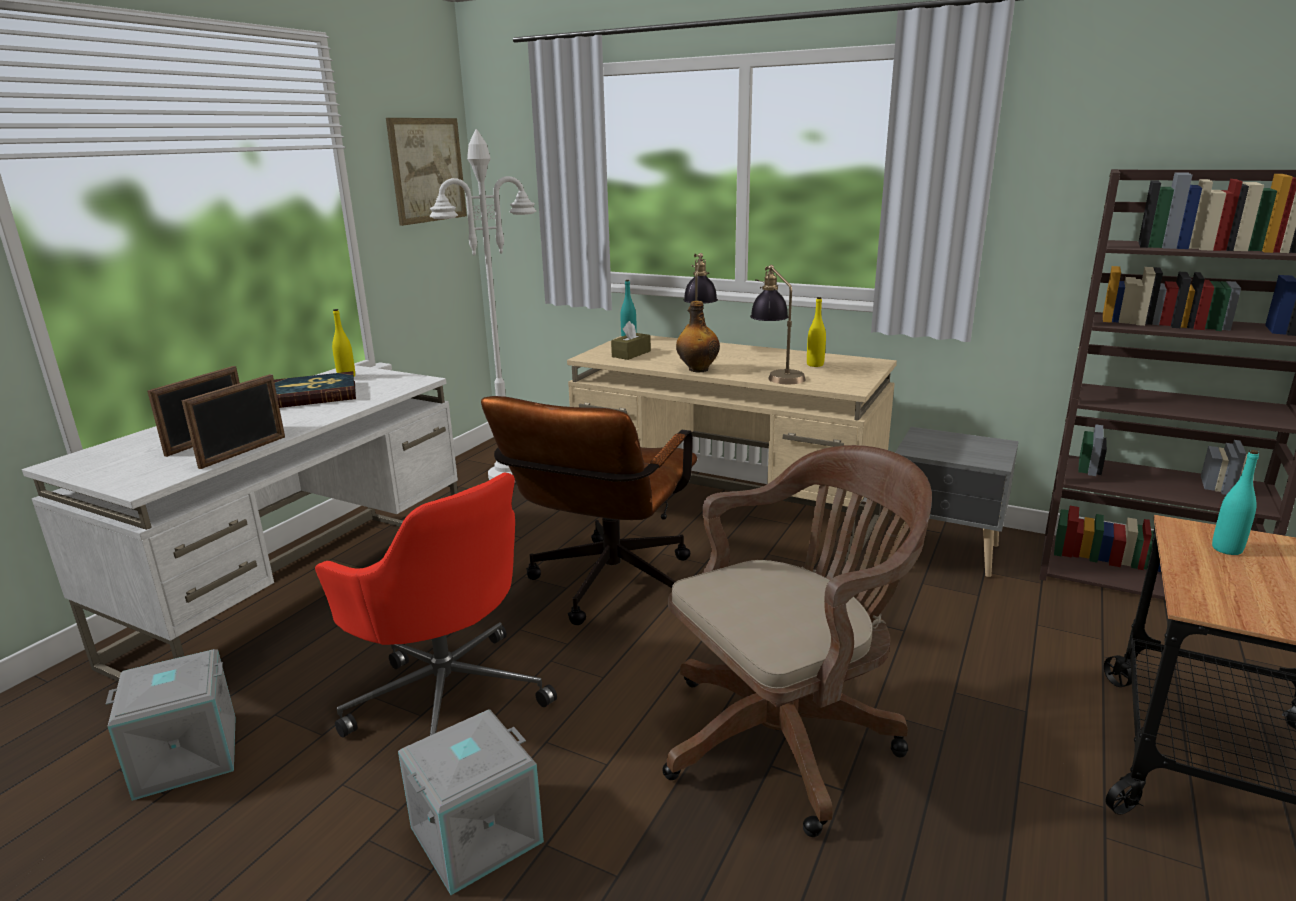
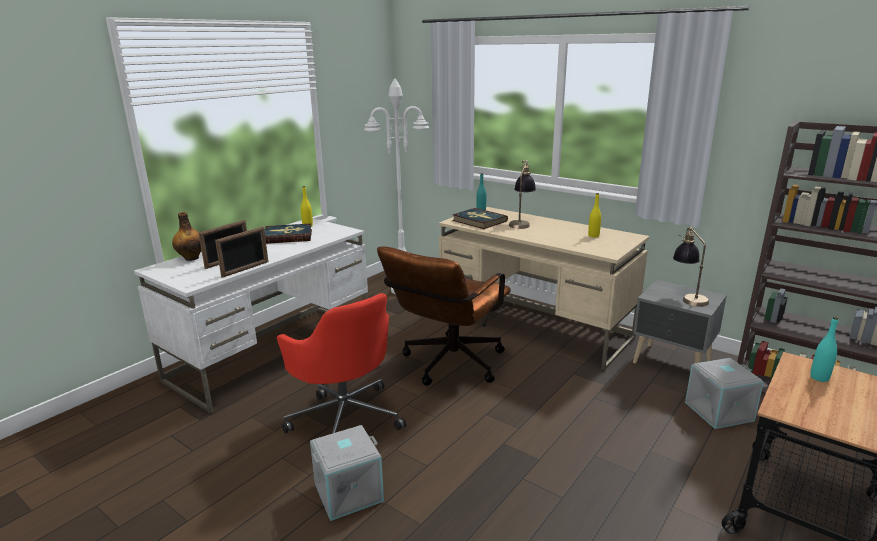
camera: 10 degrees right, 0 degrees up
(186, 757) = (204, 434): grey storage box -> grey storage box (719, 412)
(427, 170) = (366, 99): picture -> none
(631, 354) = (479, 221): brown tissue box -> book
(697, 369) = (517, 234): bottle -> bottle (191, 258)
(776, 375) = (565, 241): table lamp -> table lamp (688, 297)
(788, 735) = (537, 462): brown office chair -> none

